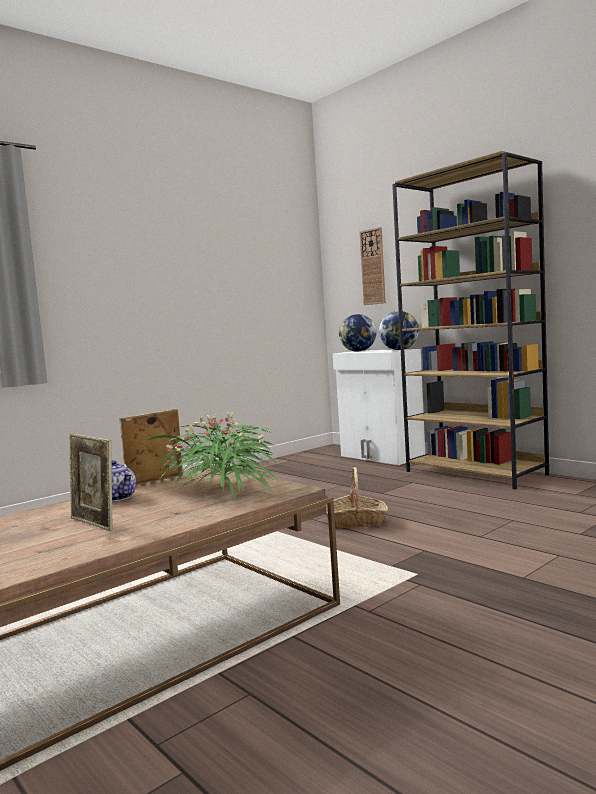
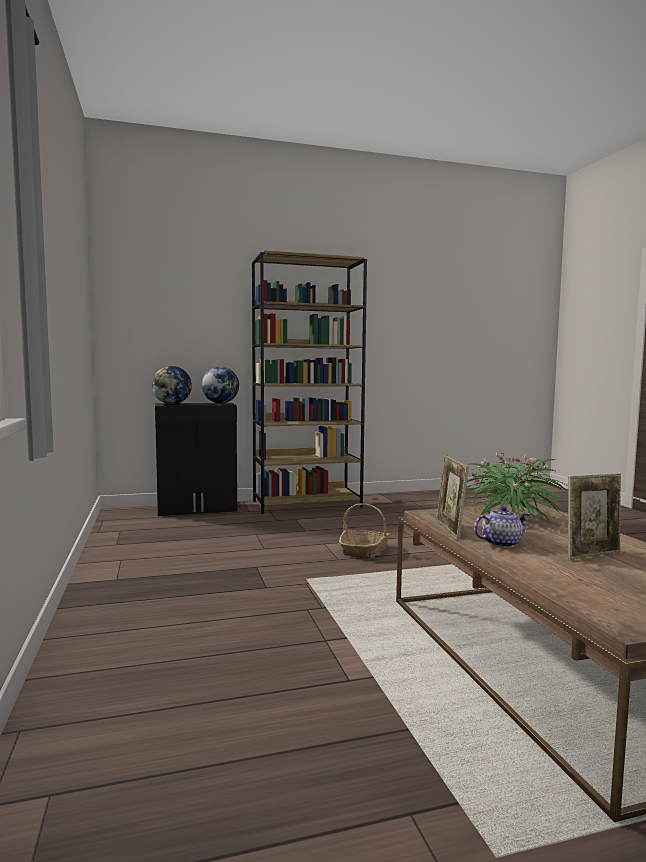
camera: 65 degrees left, 0 degrees up
(373, 267) = (174, 319): wall clock -> none
(381, 456) = (197, 509): white cabinet -> black cabinet

